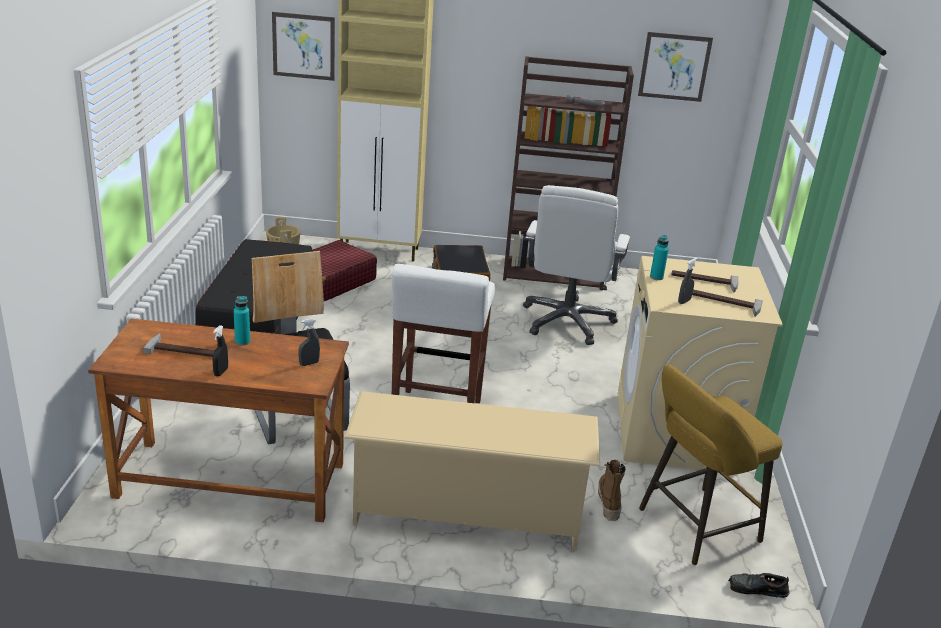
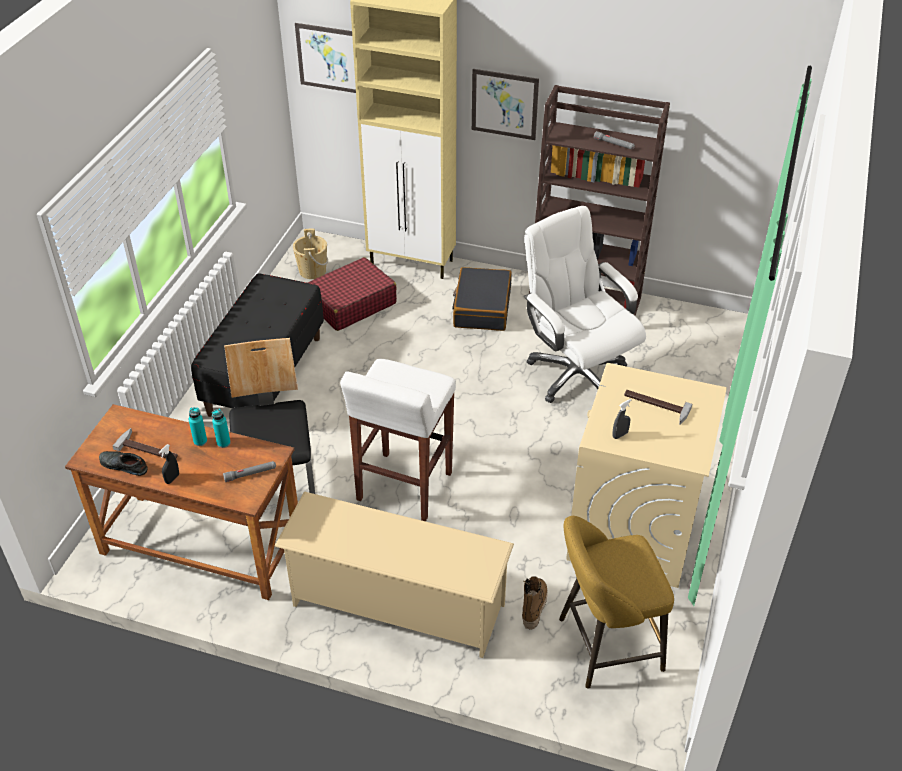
camera: 15 degrees right, 15 degrees up
(309, 363) = (250, 474): grey spray bottle -> grey flashlight
(567, 321) = (576, 374): white office chair -> white office chair turned 120 degrees clockwise
(656, 277) = (607, 397): turquoise bottle -> turquoise bottle (223, 443)
(674, 67) = (720, 104): picture -> picture (504, 104)
(725, 303) = (662, 440): hammer -> none
(756, 589) = (636, 722): black shoe -> black shoe (123, 465)

